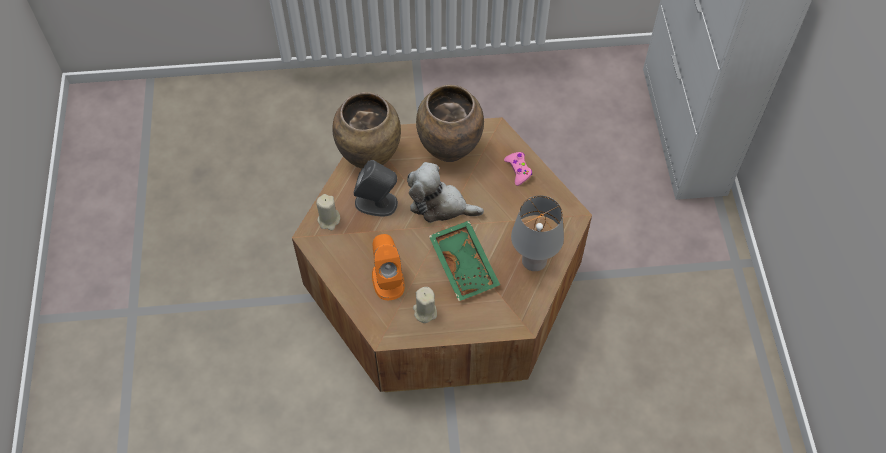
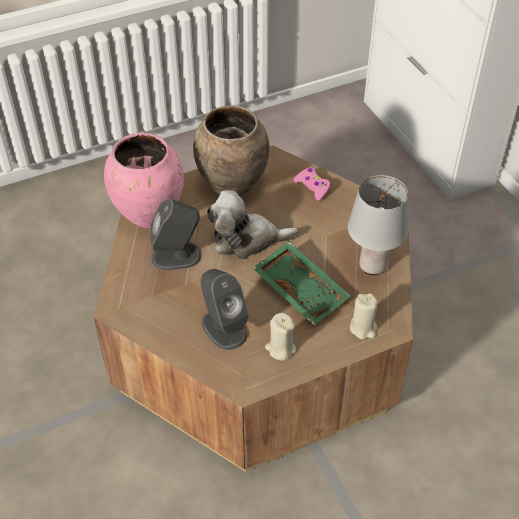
camera: 20 degrees left, 10 degrees down
(329, 220) = (130, 287): beige candle -> beige candle (363, 328)
(370, 158) = (150, 216): brown vase -> pink vase
(388, 279) = (223, 328): orange speaker -> grey speaker

